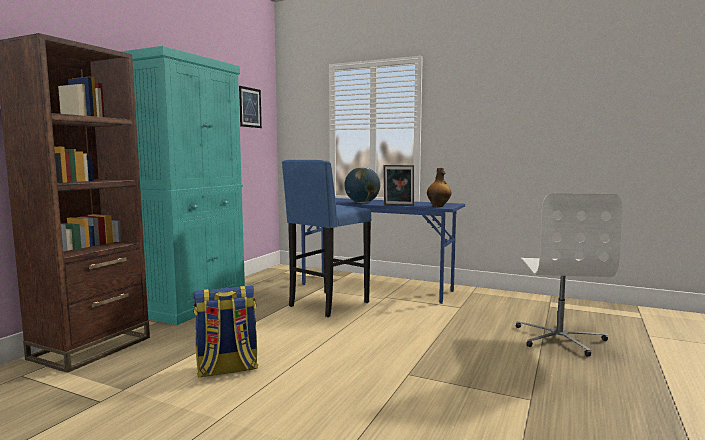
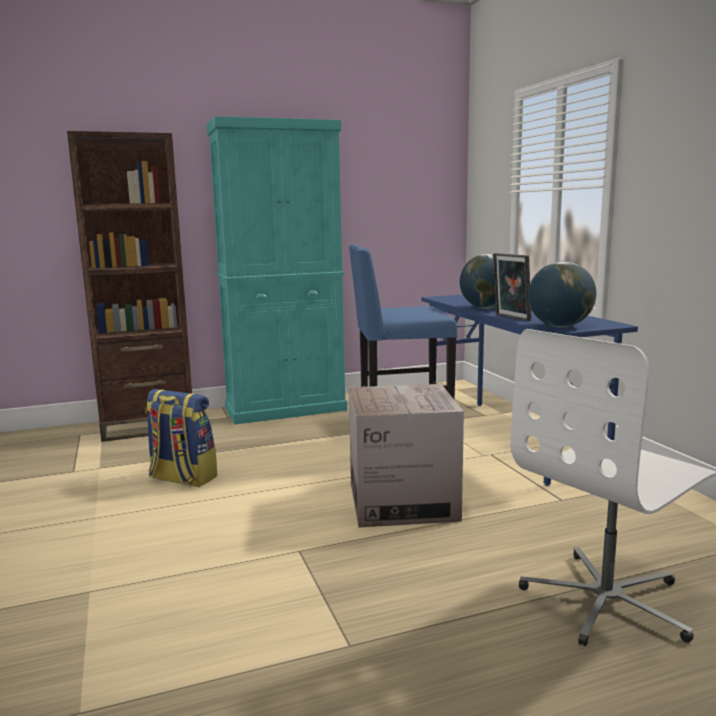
camera: 45 degrees right, 5 degrees up
(250, 107) = (411, 166): picture -> none
(399, 331) = (402, 501): none -> cardboard box
(438, 206) = (560, 326): bottle -> globe

